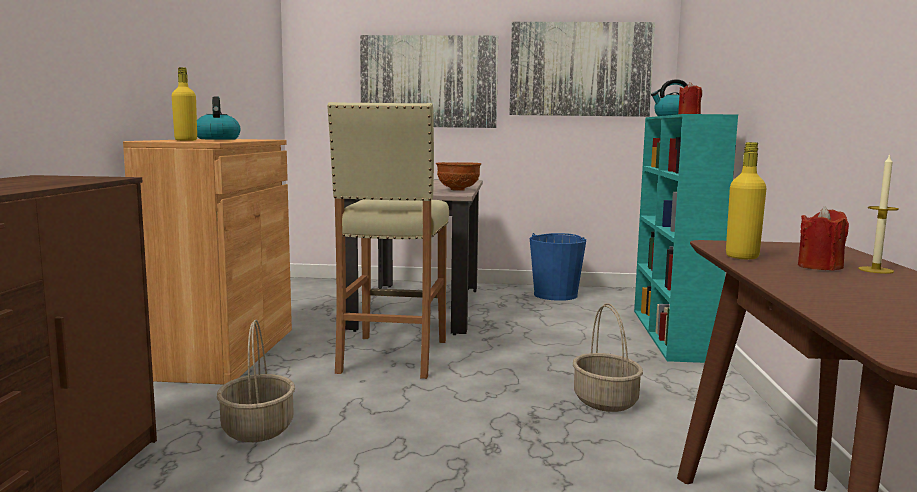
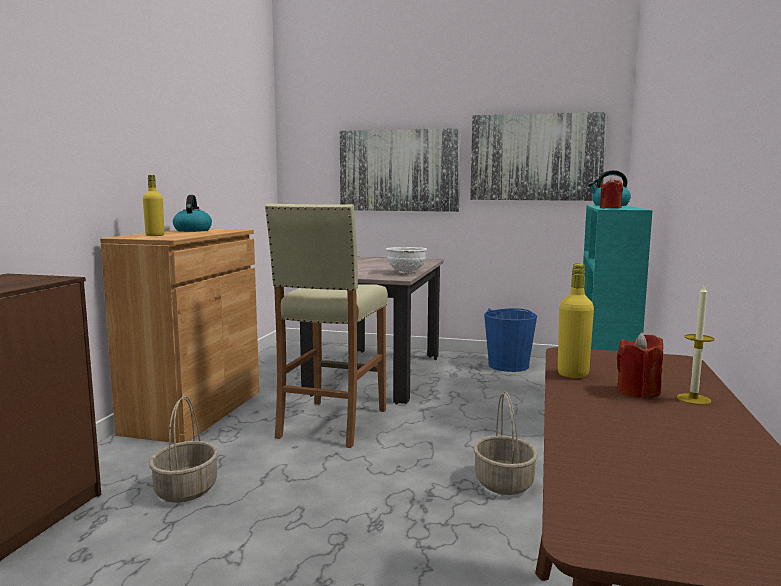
camera: 10 degrees right, 0 degrees up
(458, 190) = (406, 272): brown bowl -> white bowl

